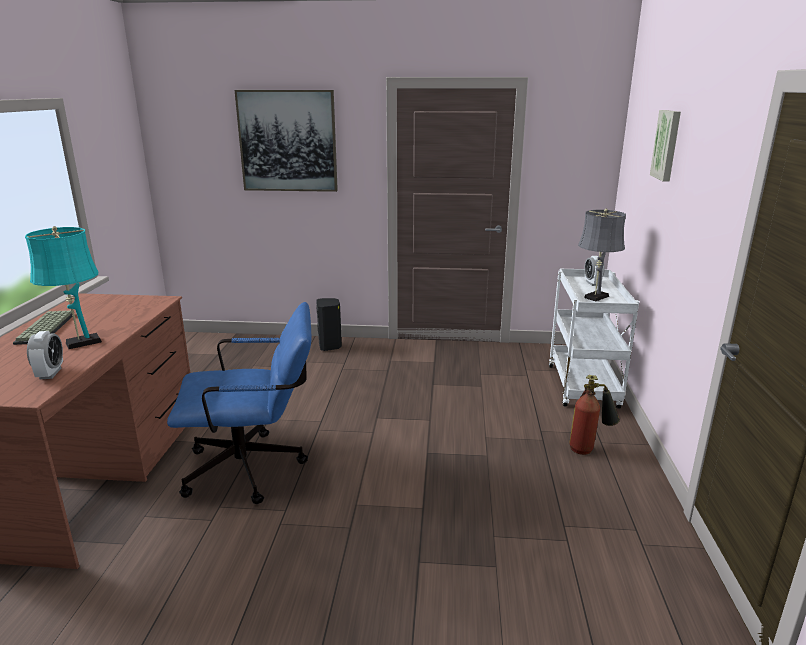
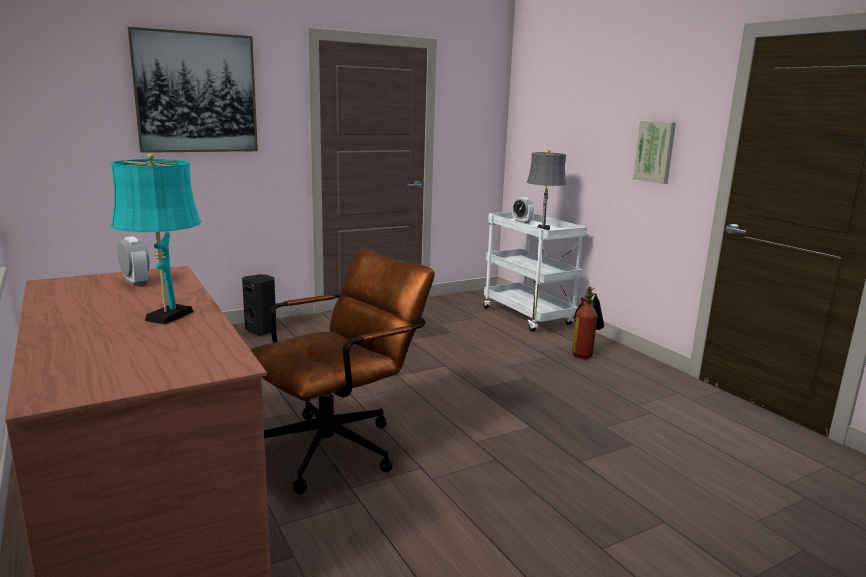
camera: 35 degrees left, 5 degrees down
(47, 329) = (76, 314): keyboard -> none
(50, 373) = (201, 345): alarm clock -> alarm clock (135, 282)
(255, 468) = (339, 446): blue office chair -> brown office chair
(667, 145) = (593, 94): picture -> picture (655, 151)

